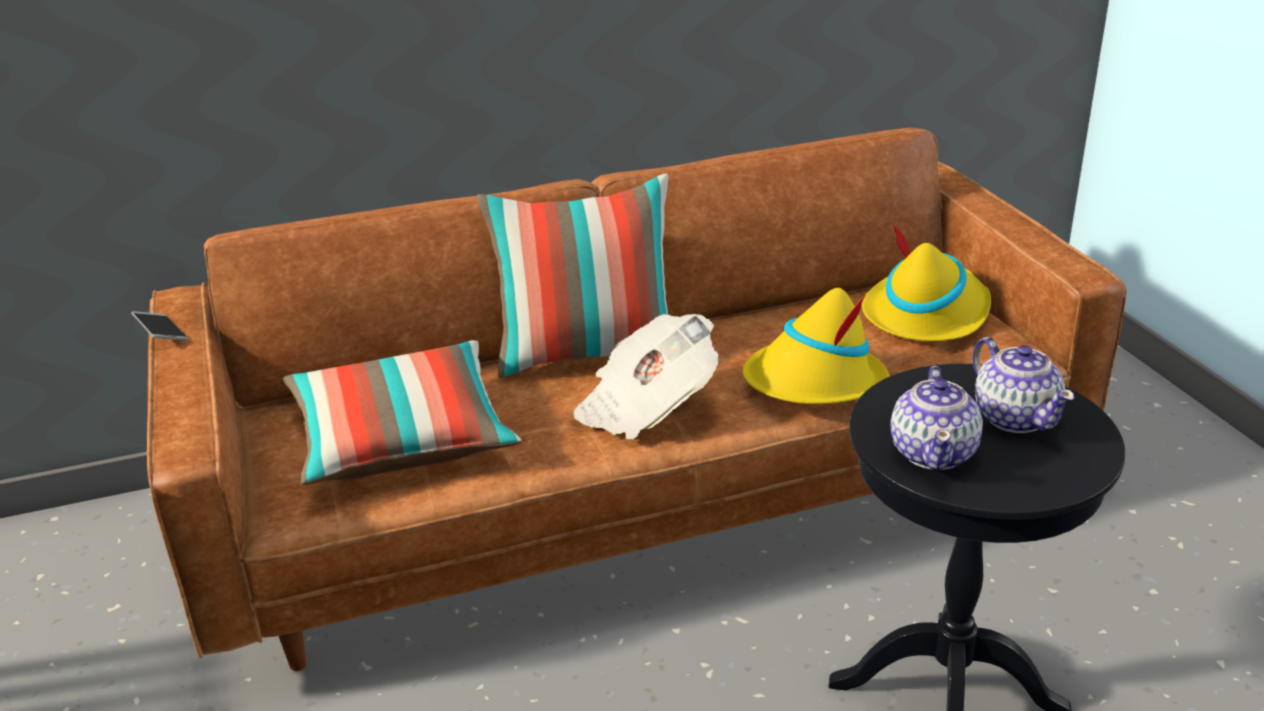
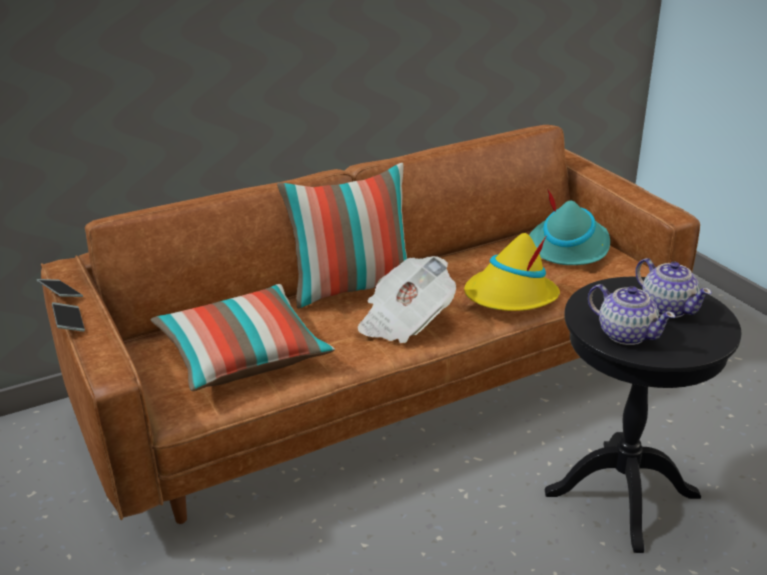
camera: 10 degrees left, 0 degrees up
(156, 374) = (69, 322): none -> phone
(926, 312) = (568, 246): yellow hat -> turquoise hat
(934, 453) = (625, 334): teapot -> teapot turned 45 degrees counterclockwise

